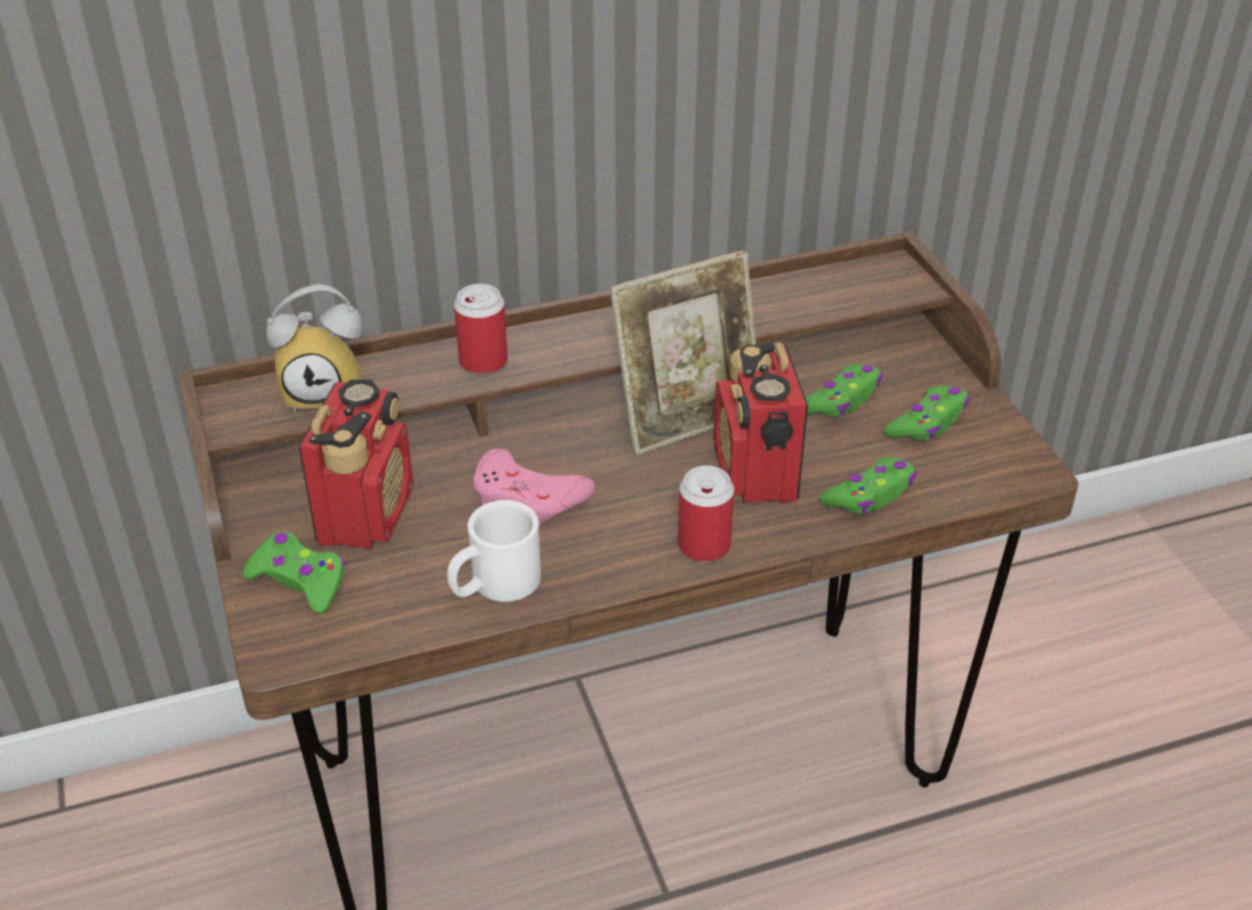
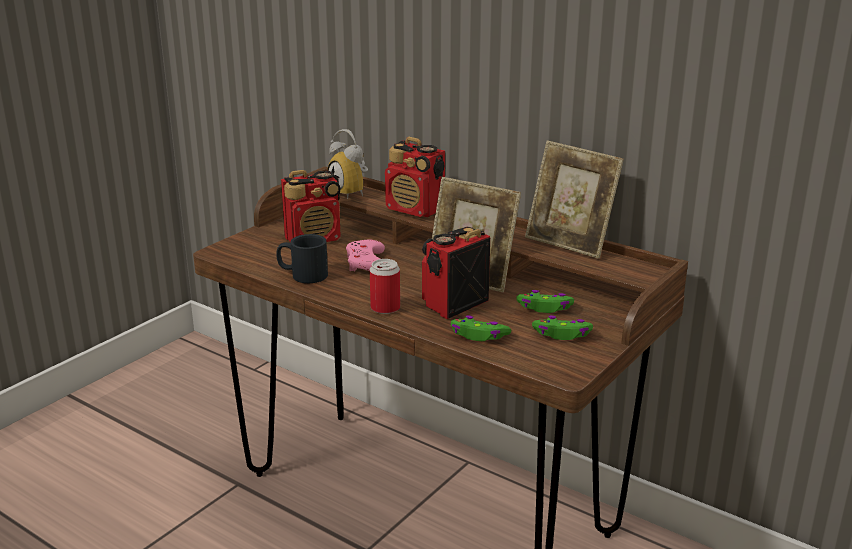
camera: 55 degrees right, 15 degrees down
(299, 580) = (260, 241): green game controller -> none
(483, 361) = (415, 210): can -> radio
(493, 585) = (302, 275): white mug -> black mug
(753, 287) = (569, 243): none -> picture frame

